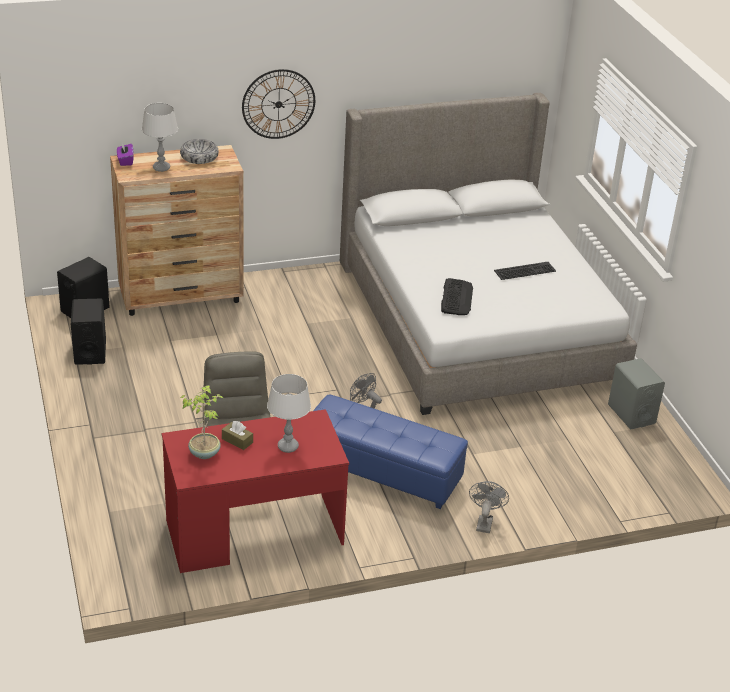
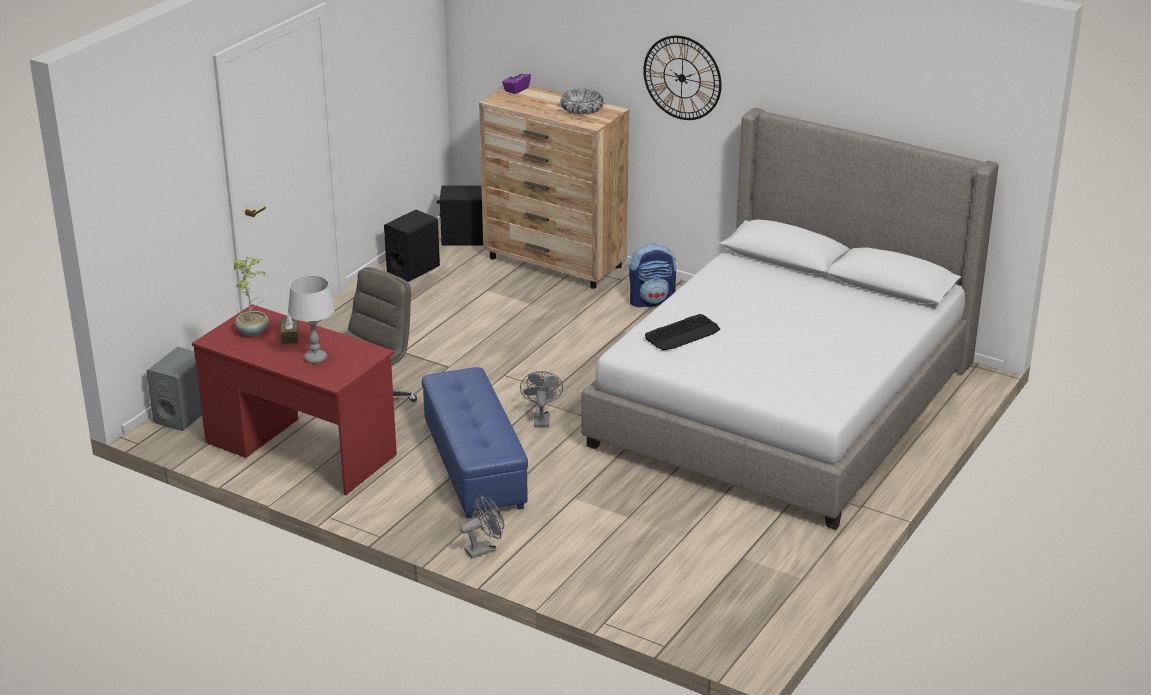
camera: 50 degrees right, 5 degrees down
(161, 168) = (534, 104): grey table lamp -> none
(289, 292) = (652, 301): none -> backpack
(525, 270) = (802, 345): keyboard -> none
(631, 414) = (791, 555): grey speaker -> grey speaker (183, 415)

